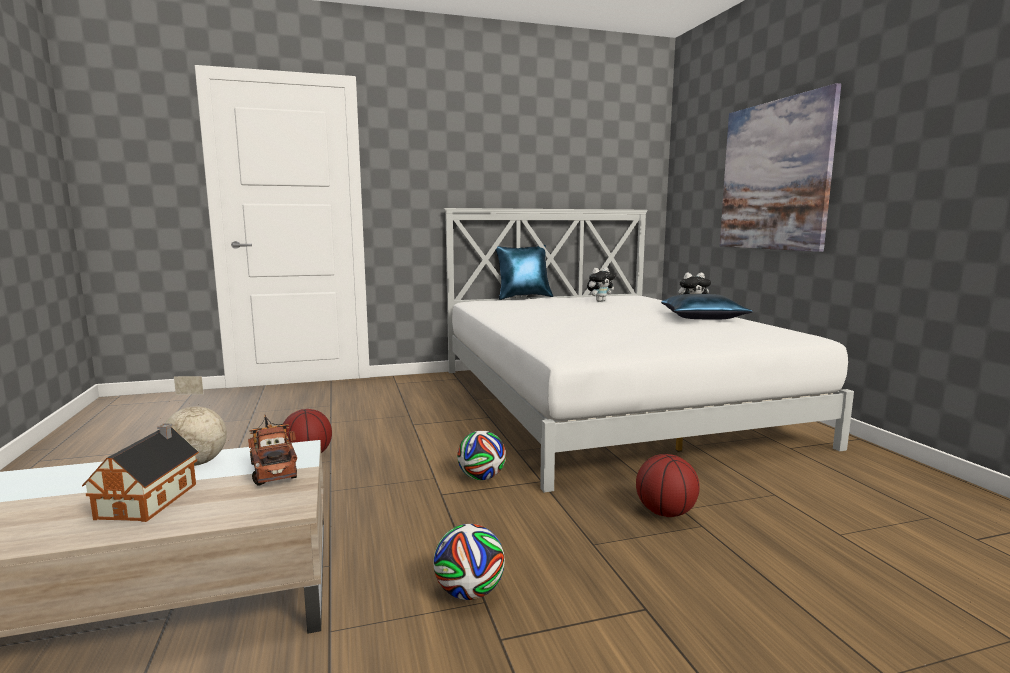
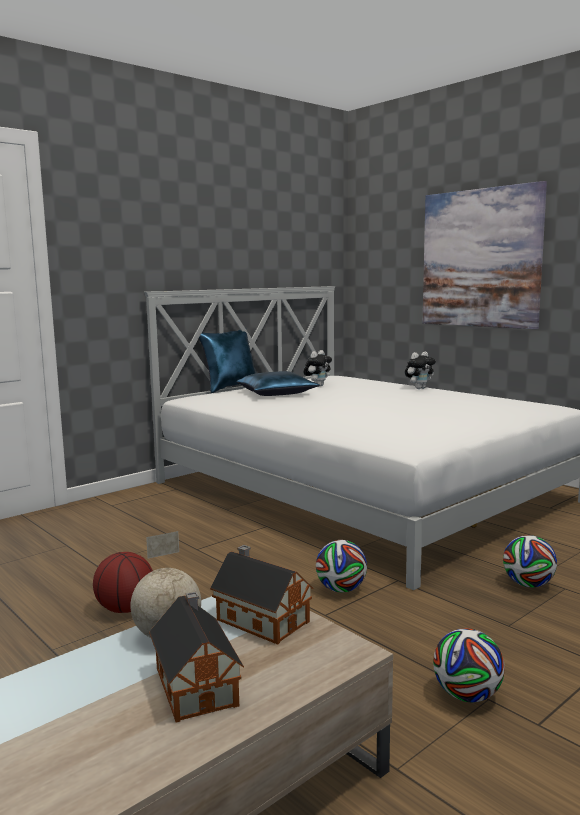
camera: 25 degrees left, 0 degrees up
(273, 467) = (260, 619): toy truck -> toy house
(665, 513) = (528, 584): basketball -> football
(703, 317) = (445, 396): blue pillow -> blue pillow (277, 393)

